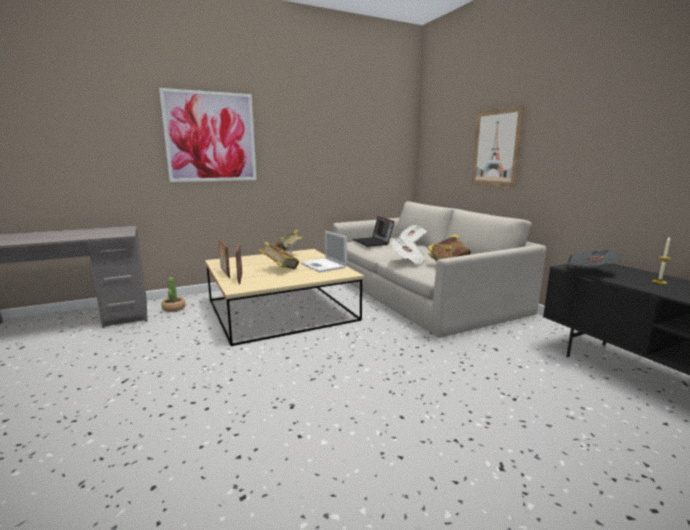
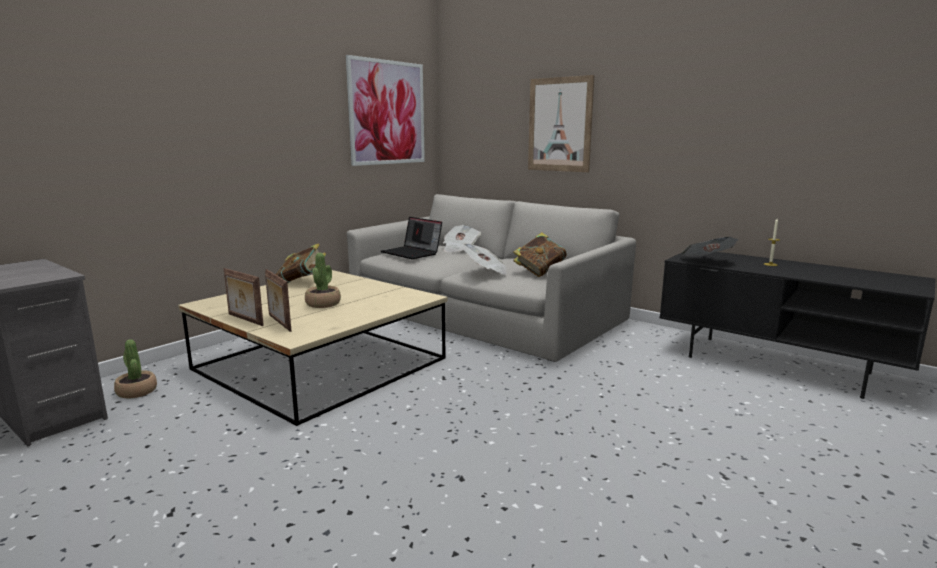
camera: 25 degrees left, 0 degrees up
(211, 137) = (163, 104): picture -> picture (387, 113)
(280, 269) = (323, 304): book -> potted plant
(324, 265) = (379, 291): laptop -> none

